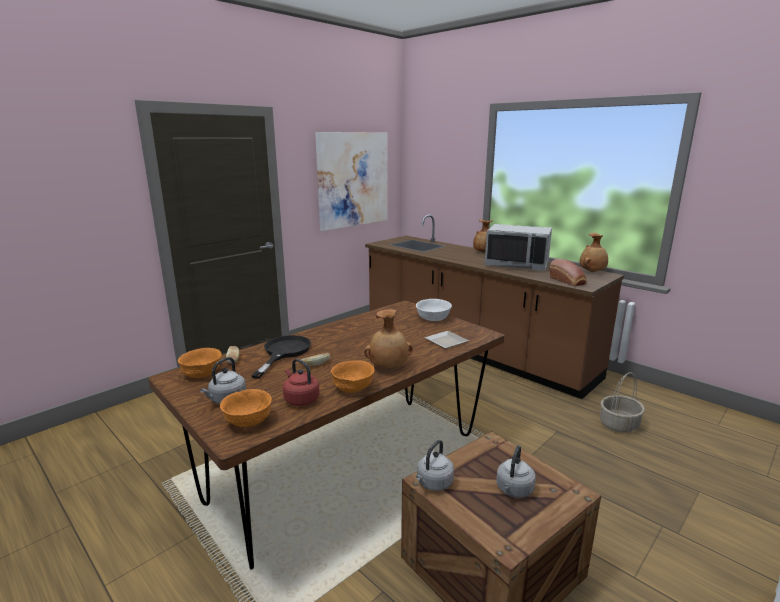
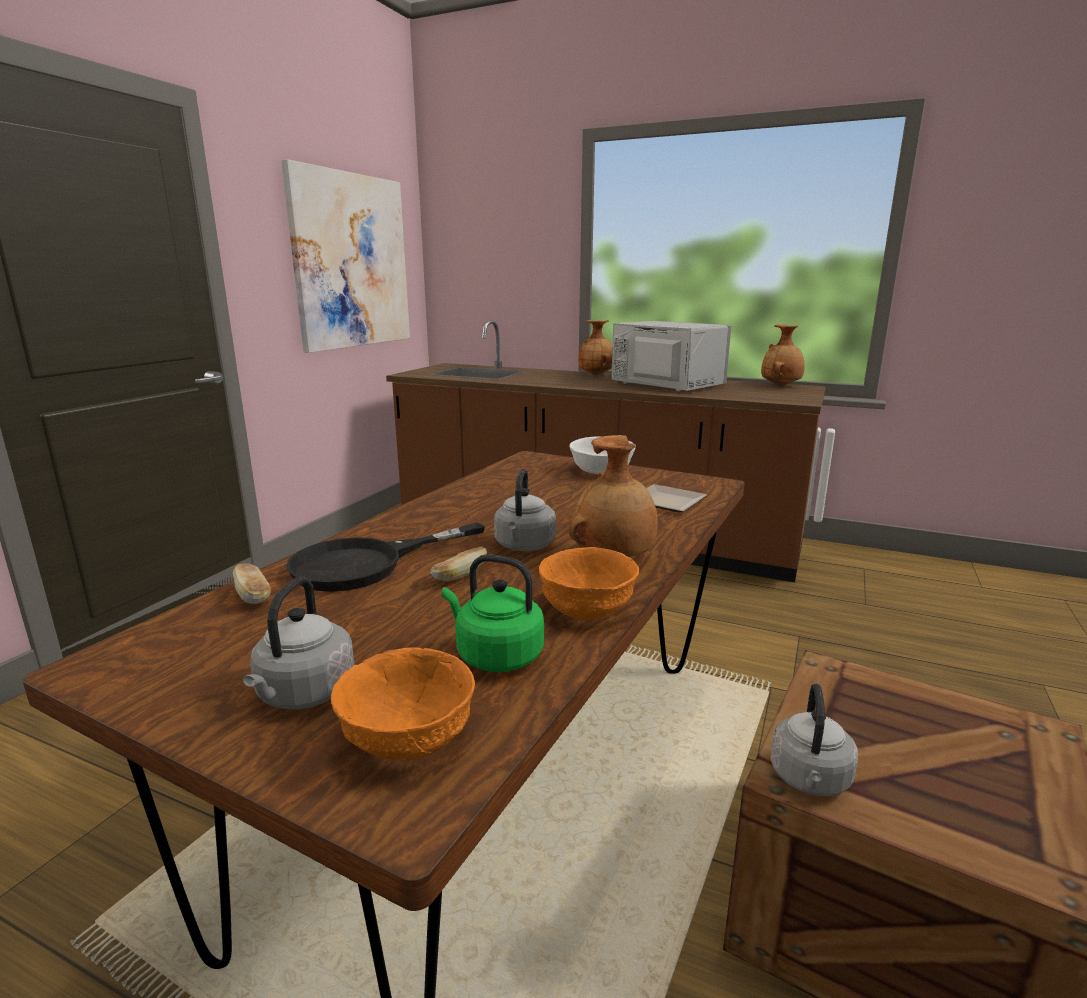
camera: 20 degrees left, 0 degrees up
(202, 374) = (189, 642): orange bowl -> none
(283, 352) = (366, 563): black frying pan -> black frying pan turned 120 degrees counterclockwise
(300, 399) = (495, 655): red kettle -> green kettle
(514, 490) = (952, 754): grey kettle -> grey kettle (524, 546)
(517, 264) = (665, 384): grey microwave -> grey microwave turned 135 degrees counterclockwise
(568, 281) = (768, 398): bread -> none
(619, 424) = (870, 609): basket -> none

